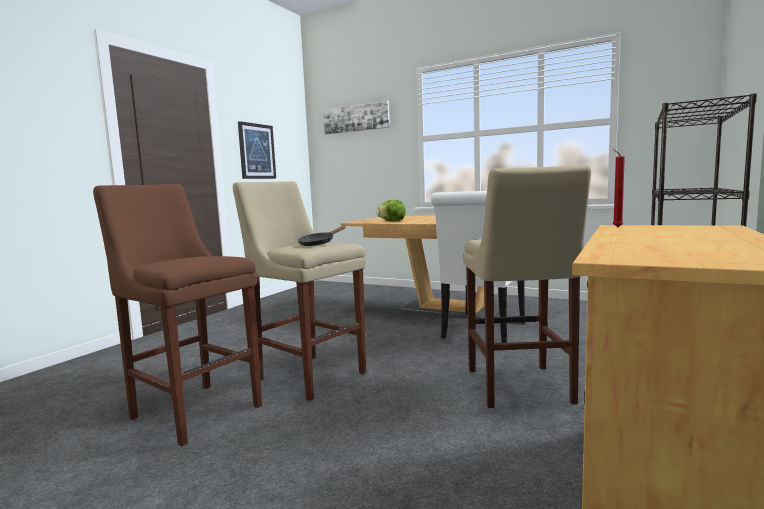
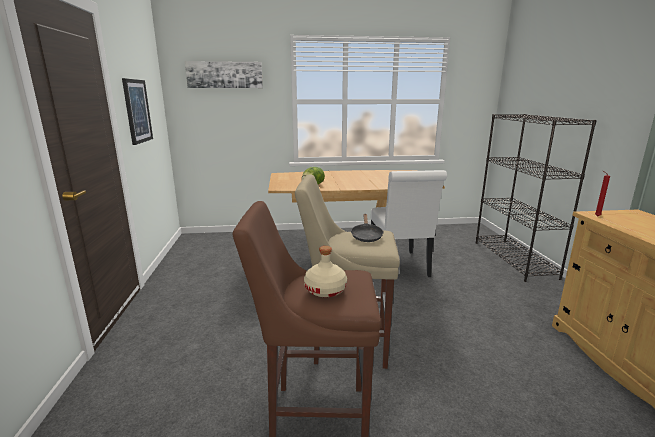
camera: 35 degrees left, 10 degrees up
(178, 260) = (325, 290): none -> beige bottle
(519, 388) = (484, 310): beige stool -> none

